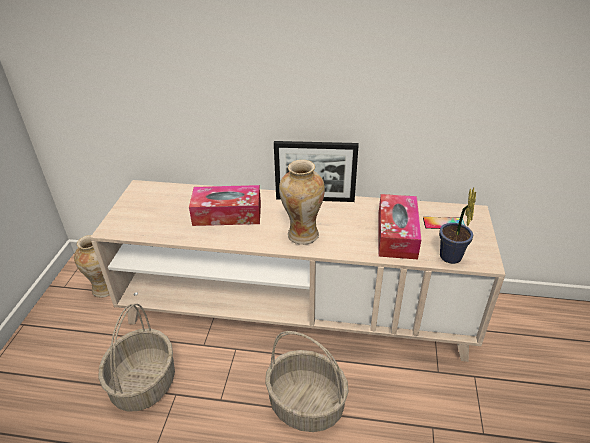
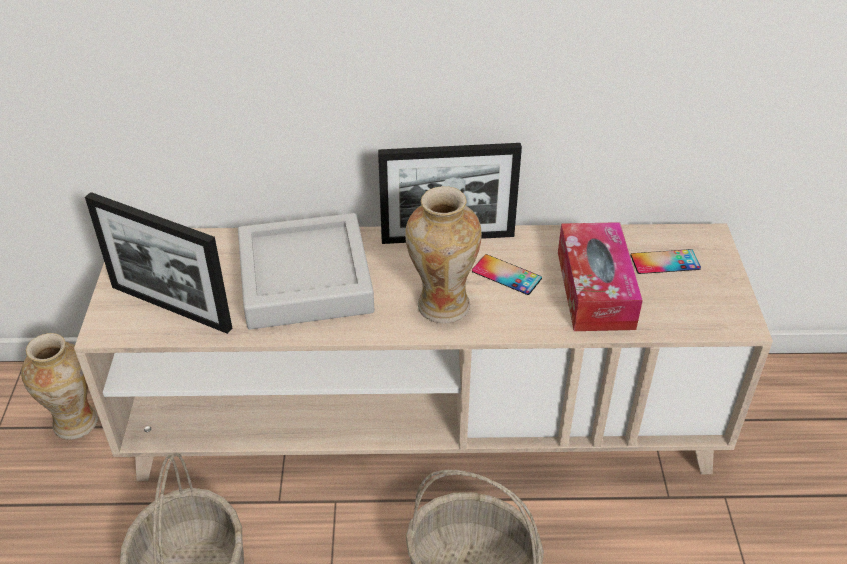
camera: 10 degrees left, 5 degrees up
(148, 221) = (171, 307): none -> picture frame
(227, 214) = (305, 280): tissue box -> grey tray
(344, 222) = (506, 275): none -> phone
(450, 259) = (686, 323): potted plant -> none

